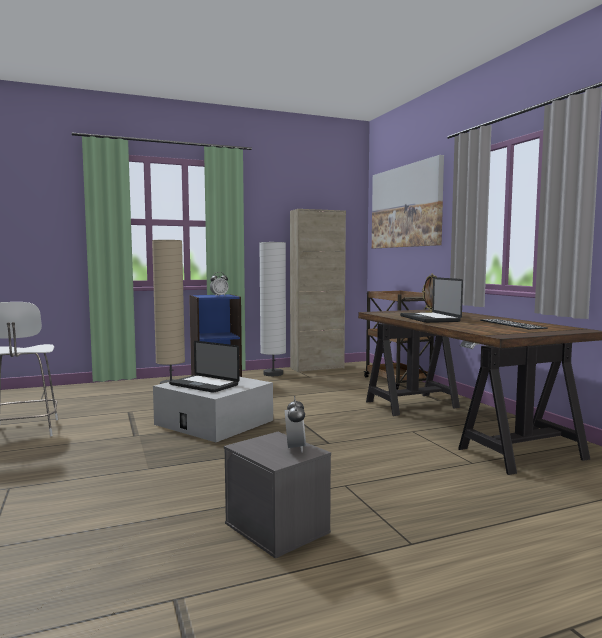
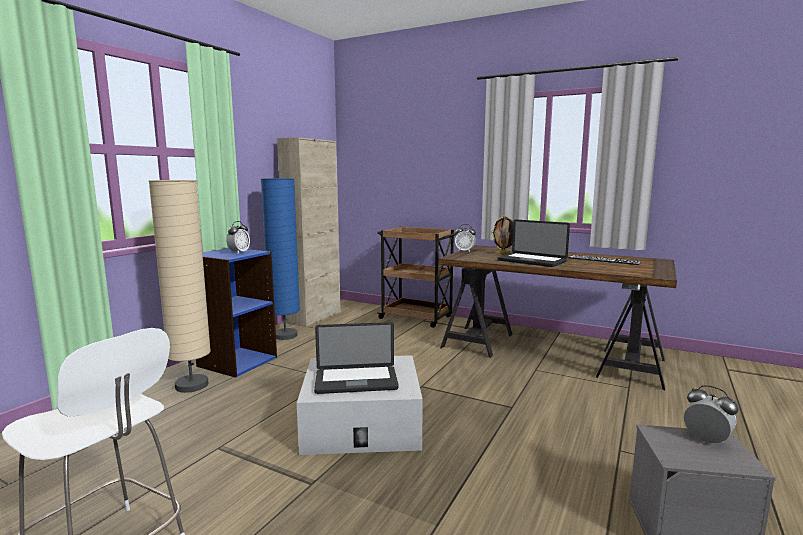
camera: 40 degrees left, 5 degrees up
(273, 374) = (285, 335): white floor lamp -> blue floor lamp
(405, 310) = (465, 251): none -> alarm clock
(406, 207) = (402, 141): picture -> none

